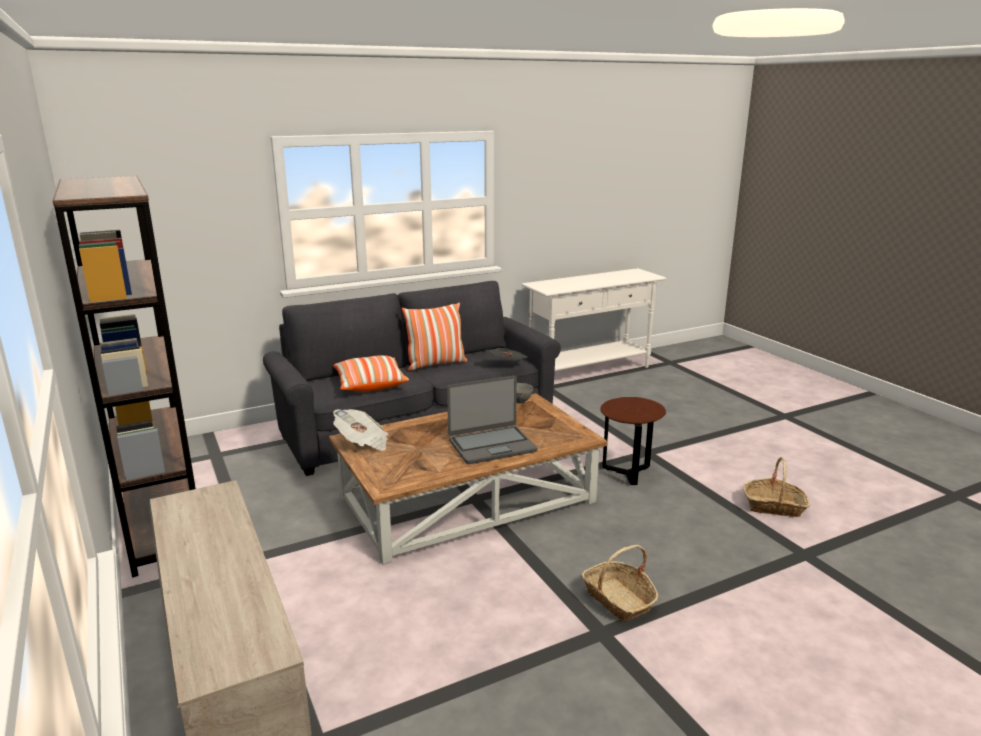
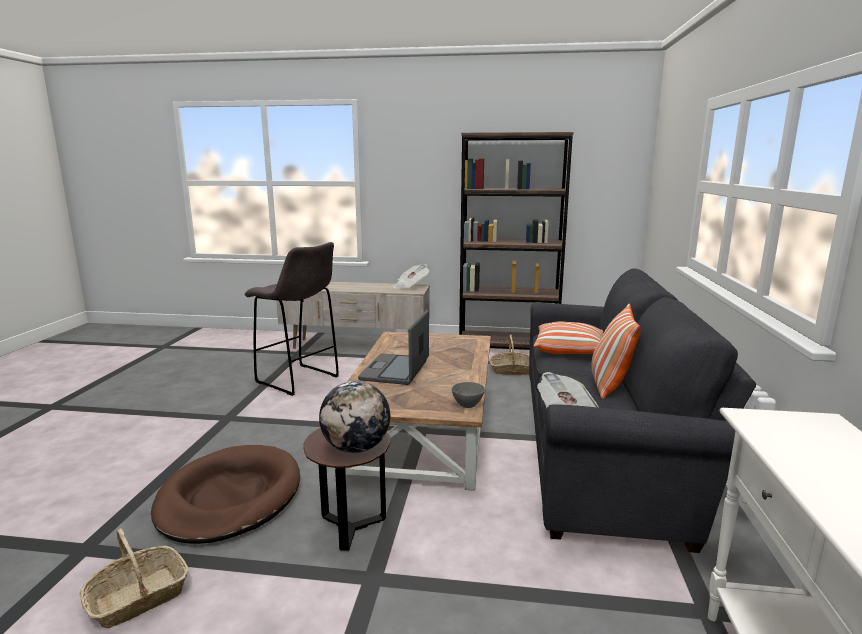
camera: 125 degrees right, 5 degrees down
(363, 443) = (463, 340): newspaper -> newspaper (410, 286)
(440, 650) = (299, 380): none -> grey stool
(618, 599) = (234, 434): basket -> basket (511, 370)
(634, 404) = (356, 448): none -> globe
(681, 533) = (229, 498): none -> brown dog bed

